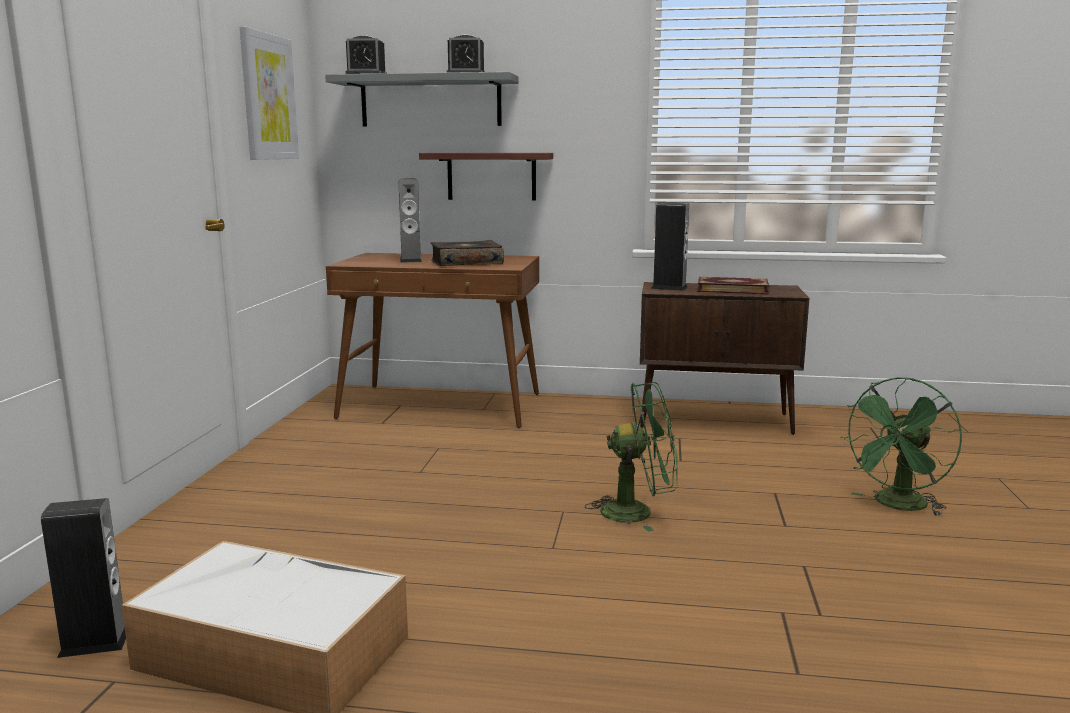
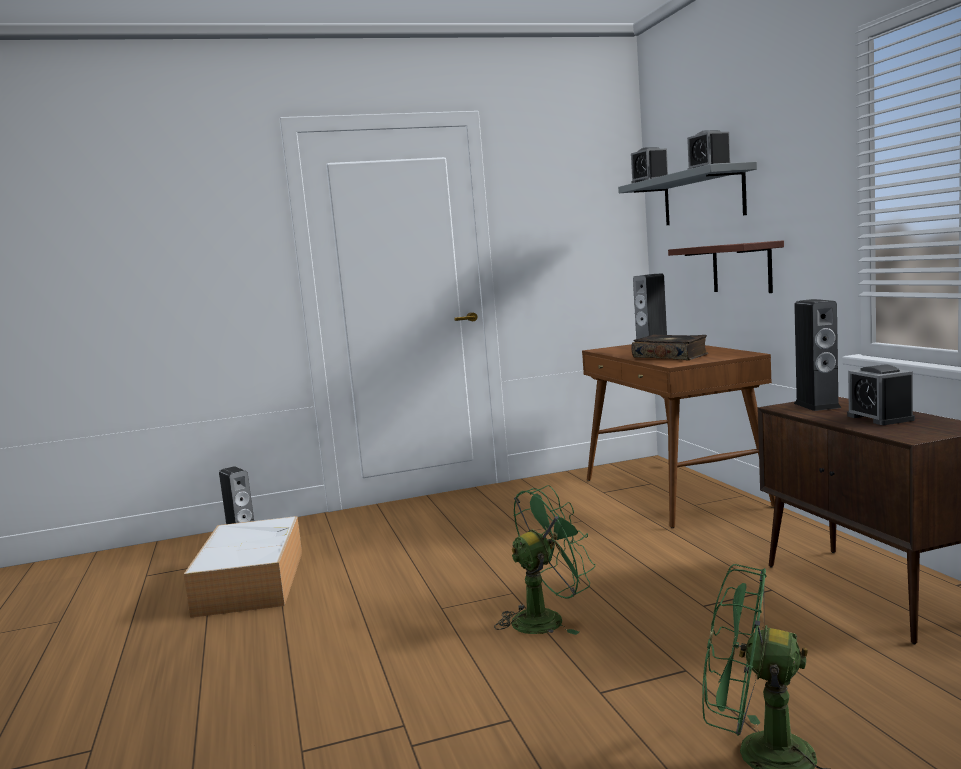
camera: 65 degrees right, 5 degrees down
(268, 97) = (563, 214): picture -> none
(637, 512) = (546, 619): green fan -> green fan turned 90 degrees counterclockwise
(732, 289) = (880, 418): book -> alarm clock

